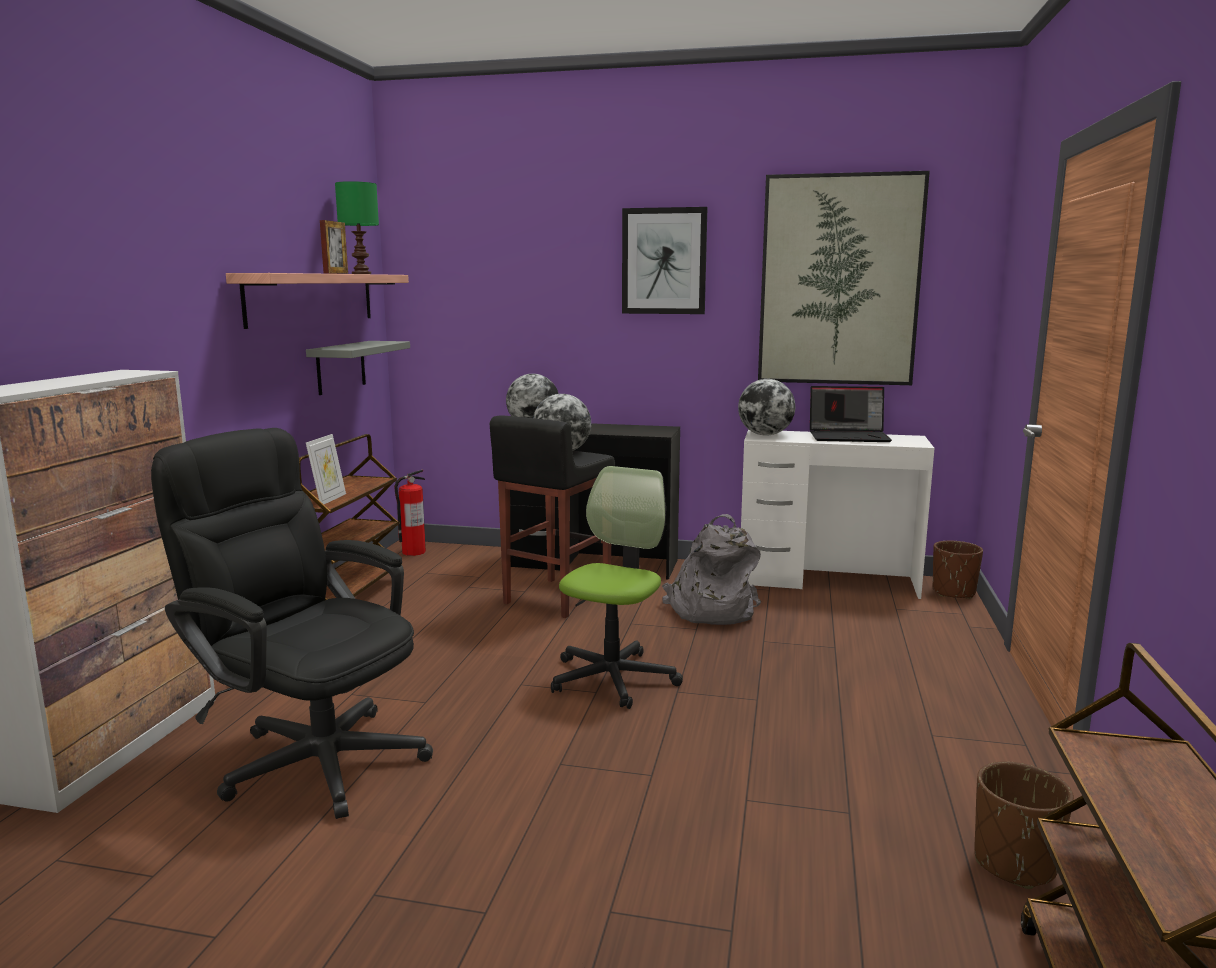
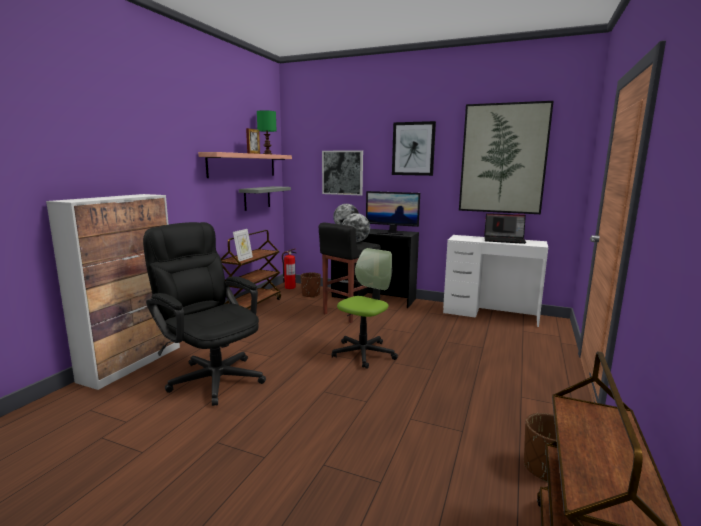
camera: 10 degrees right, 0 degrees up
(518, 310) = (342, 172): none -> picture
(629, 430) = (392, 233): none -> monitor
(710, 611) = (424, 324): grey backpack -> none
(765, 435) = (460, 237): globe -> none
(953, 592) = (558, 325): brown planter -> brown planter (311, 295)

